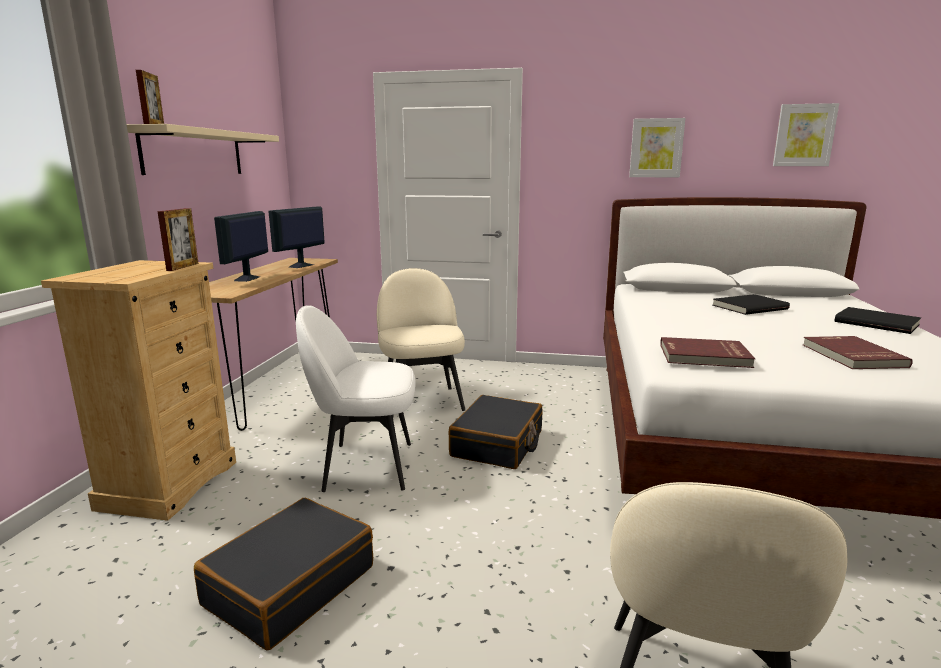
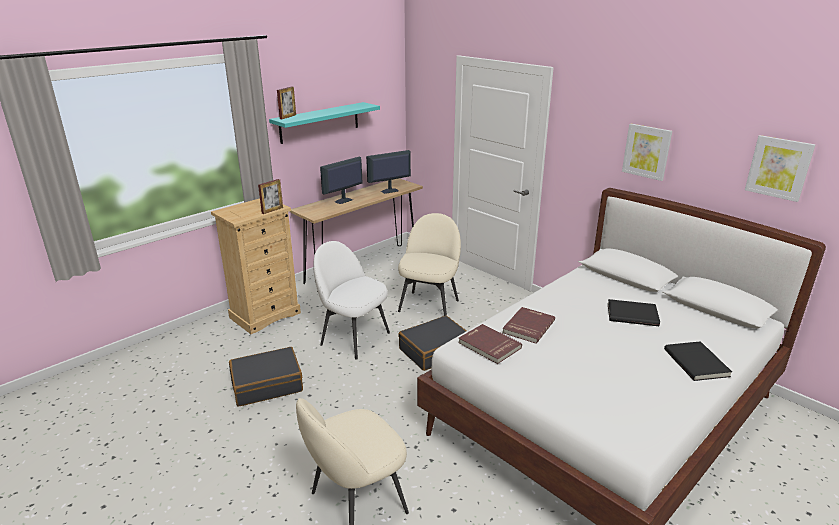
camera: 35 degrees right, 10 degrees up
(194, 152) = (319, 122): beige shelf -> turquoise shelf
(851, 356) = (590, 379): red book -> red book (527, 326)

